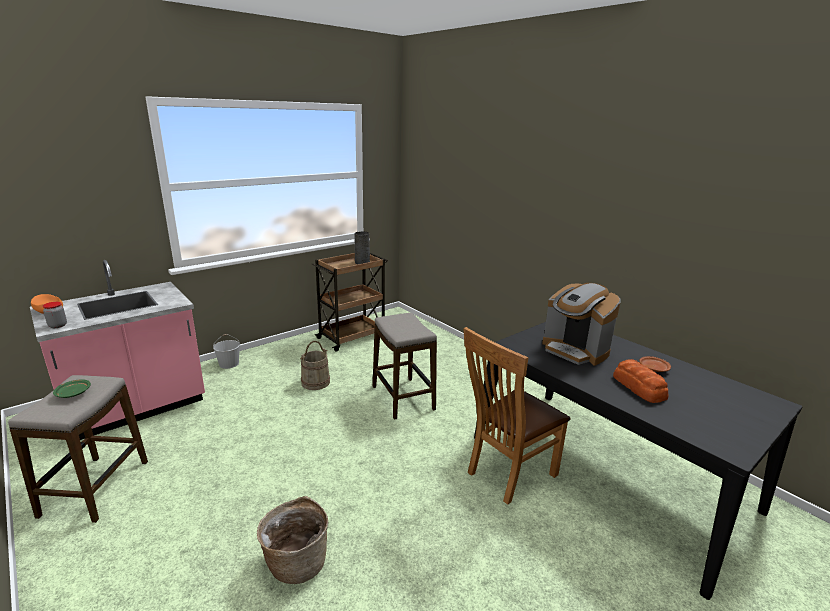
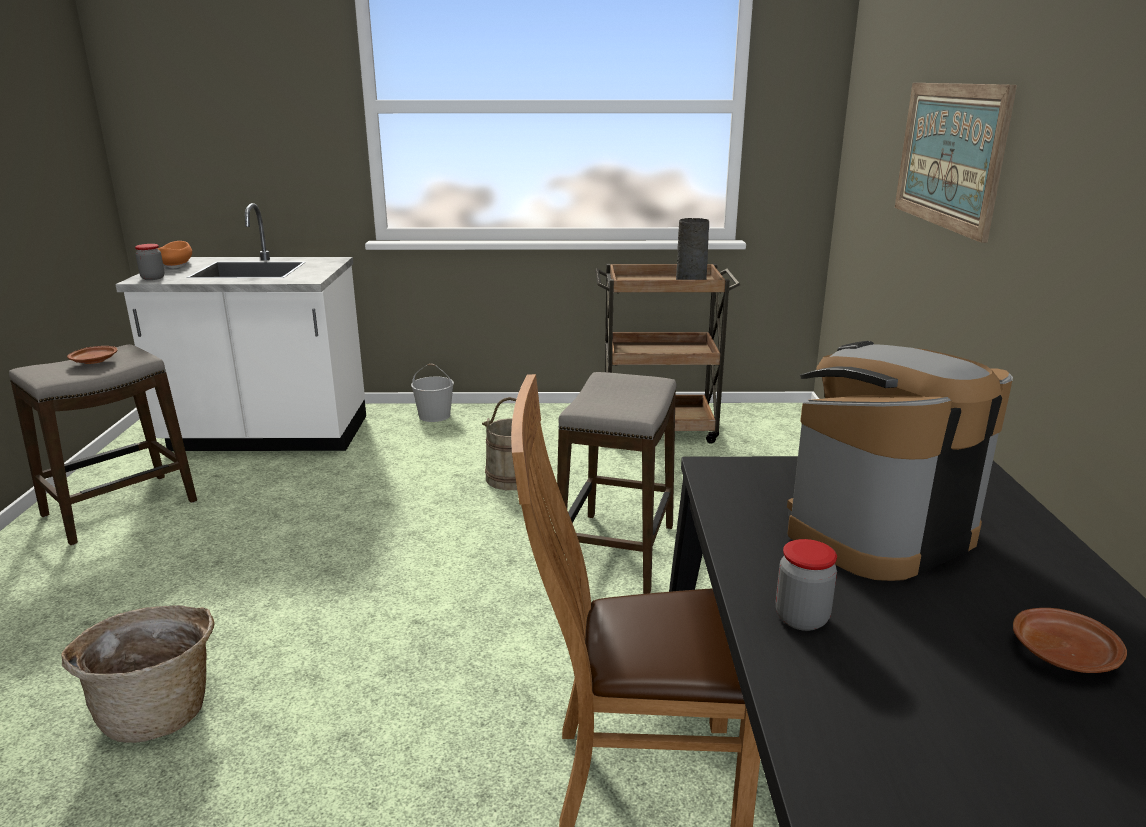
camera: 40 degrees right, 0 degrees up
(73, 393) = (95, 361): green plate -> brown plate
(136, 409) = (267, 437): pink counter -> white counter
(487, 201) = (949, 155): none -> picture
(575, 350) = (876, 531): coffee machine -> coffee machine turned 60 degrees clockwise
(599, 384) = (801, 618): none -> jar
(639, 388) = (912, 676): bread -> none

